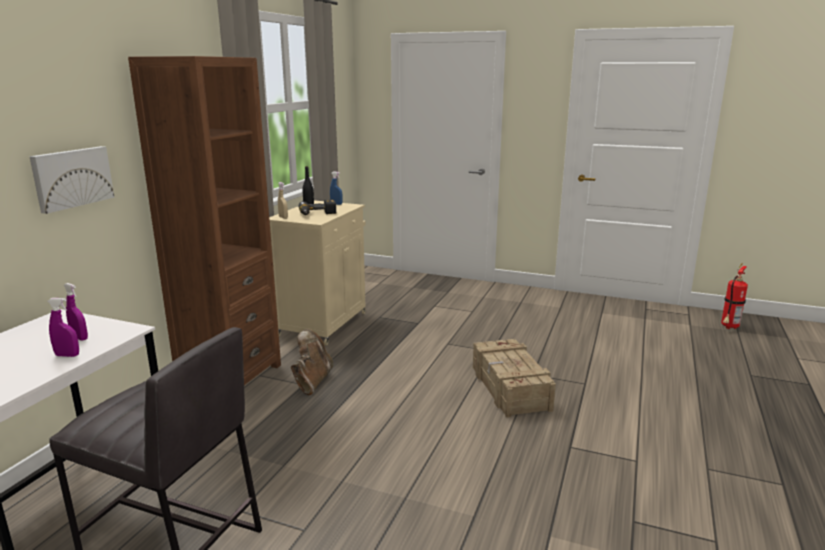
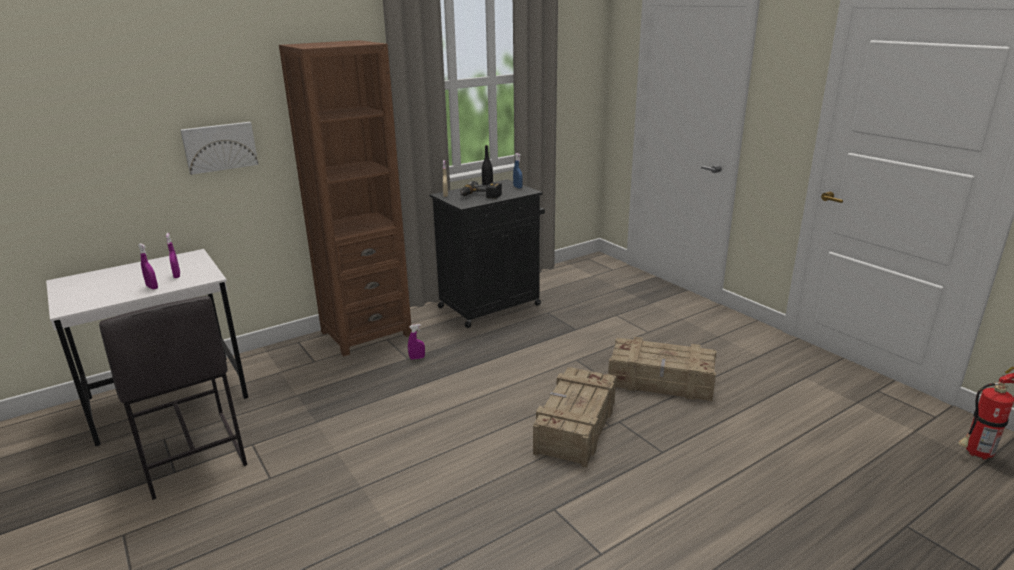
camera: 35 degrees right, 5 degrees up
(312, 381) = (417, 358): brown boot -> purple spray bottle
(324, 323) = (491, 305): beige cabinet -> black cabinet
(524, 340) = (661, 381): none -> crate

